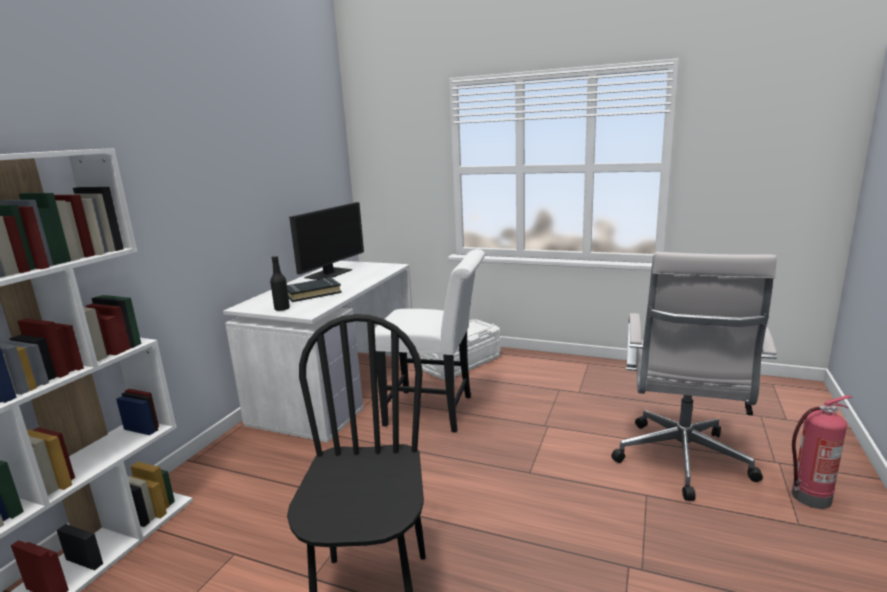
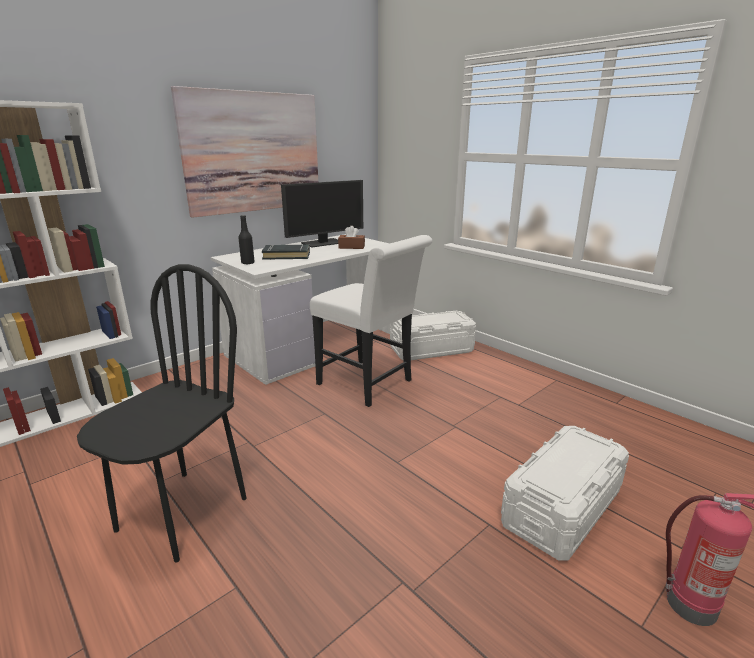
camera: 25 degrees right, 5 degrees up
(250, 185) = (253, 152): none -> picture
(366, 273) = (351, 247): none -> brown tissue box
(682, 463) = (561, 508): white office chair -> white storage box

